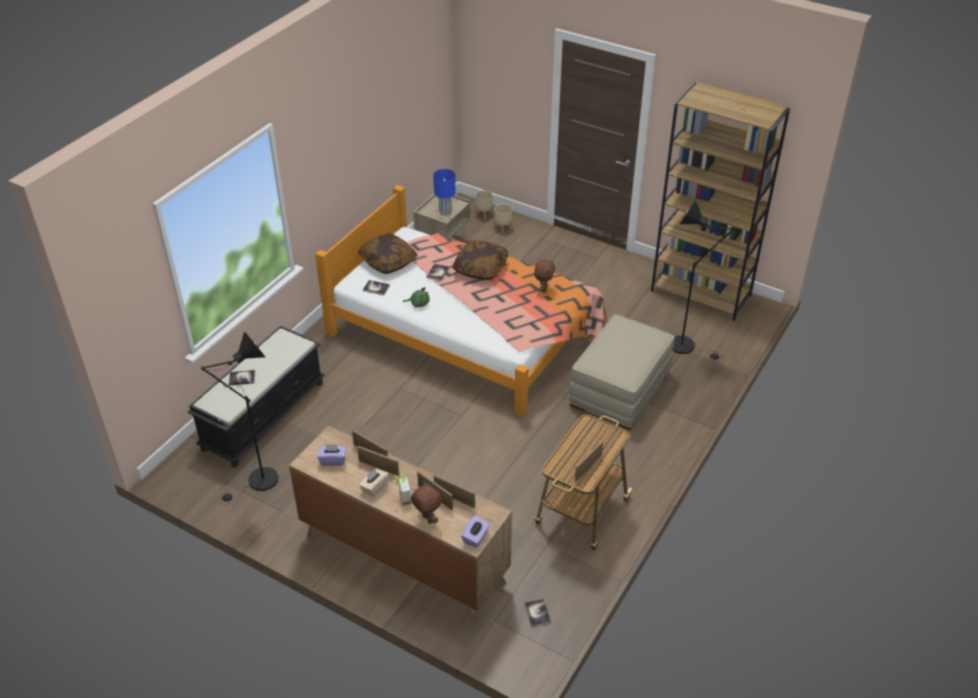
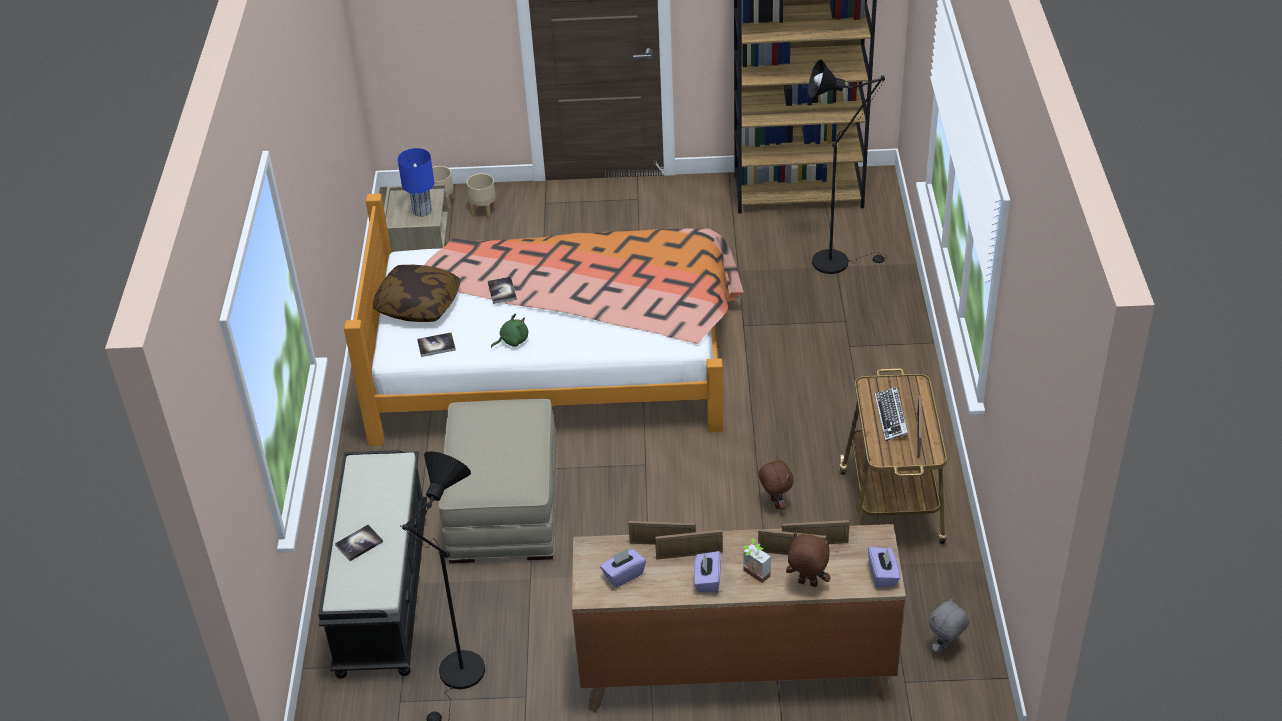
camera: 30 degrees left, 0 degrees up
(374, 487) = (707, 580): beige tissue box -> purple tissue box
(480, 268) = (552, 262): pillow -> none
(537, 613) = (945, 647): book -> grey plush toy
(543, 289) = (655, 255): brown plush toy -> brown plush toy (775, 503)
(583, 448) = (891, 417): none -> keyboard
(620, 389) = (806, 345): beige ottoman -> beige ottoman (503, 506)

